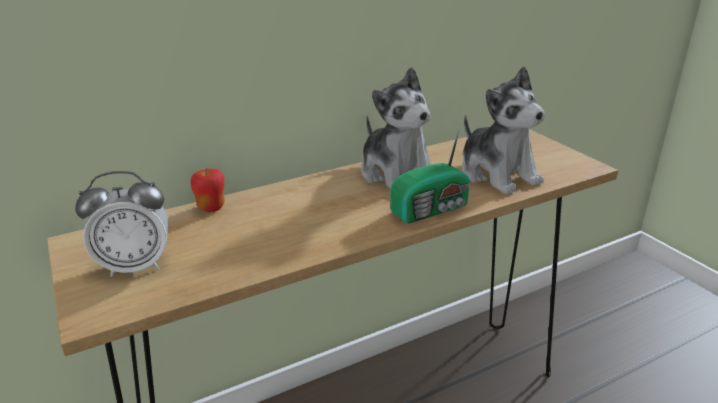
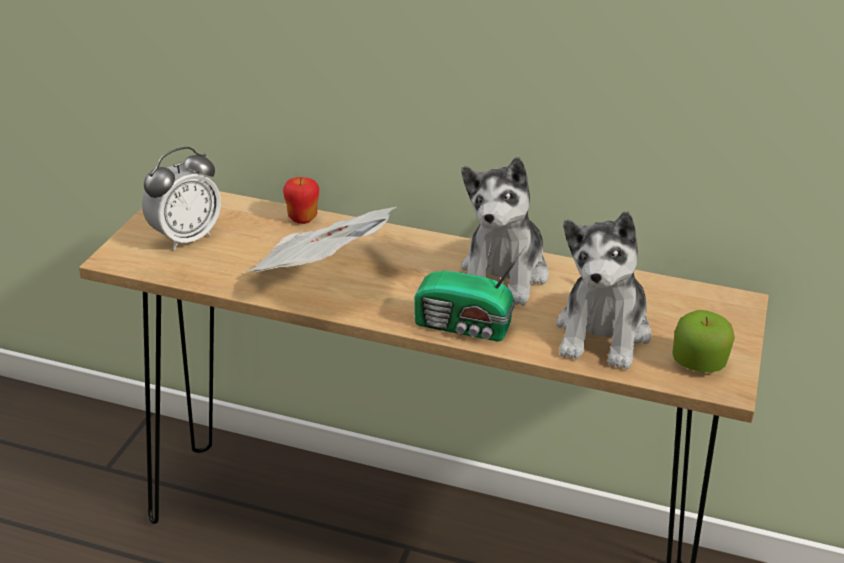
camera: 45 degrees right, 5 degrees up
(136, 266) = (185, 238): alarm clock -> alarm clock turned 75 degrees counterclockwise
(289, 231) = (321, 273): none -> newspaper
(558, 163) = (698, 362): none -> apple

